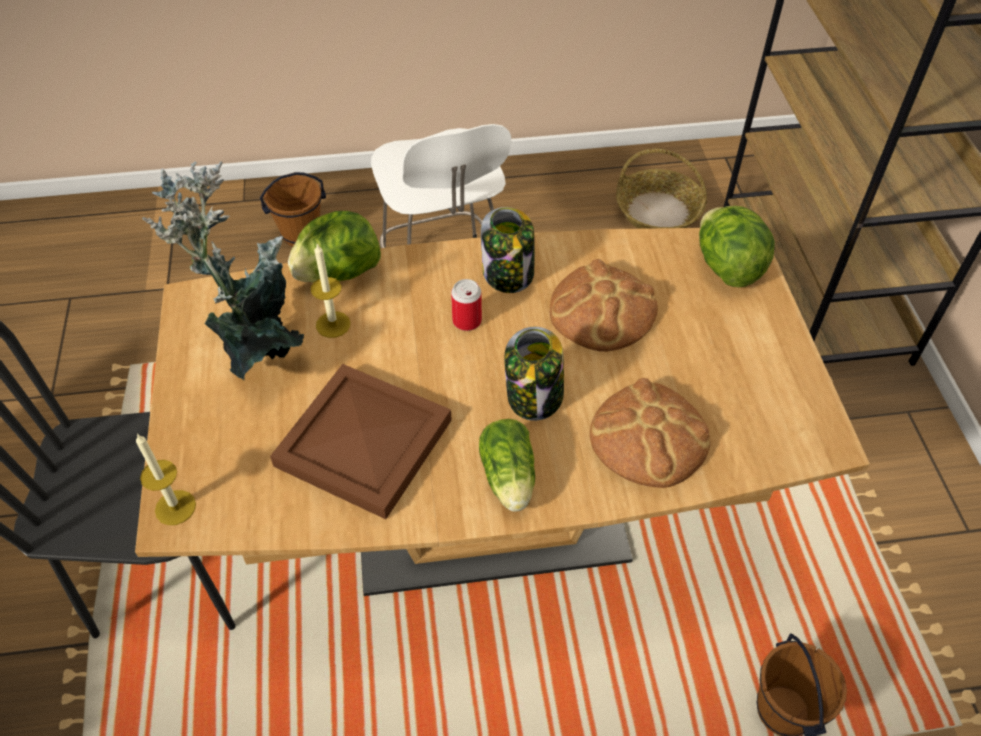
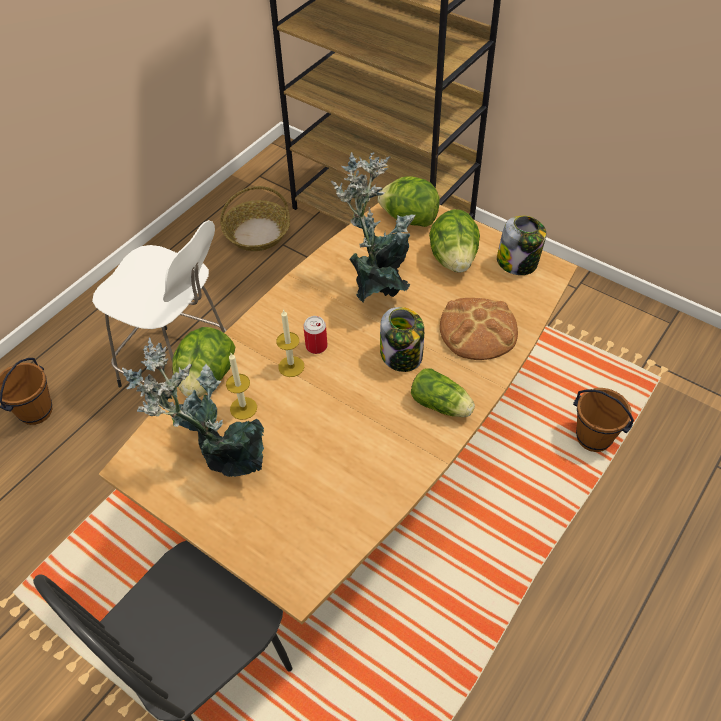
camera: 45 degrees left, 0 degrees up
(175, 507) = (291, 578): candle -> candle (291, 366)
(363, 440) = (345, 451): brown tray -> none
(508, 274) = (305, 304): jar -> jar (518, 262)
(602, 310) = (378, 286): bread -> potted plant
(721, 343) = (453, 259): none -> lettuce

